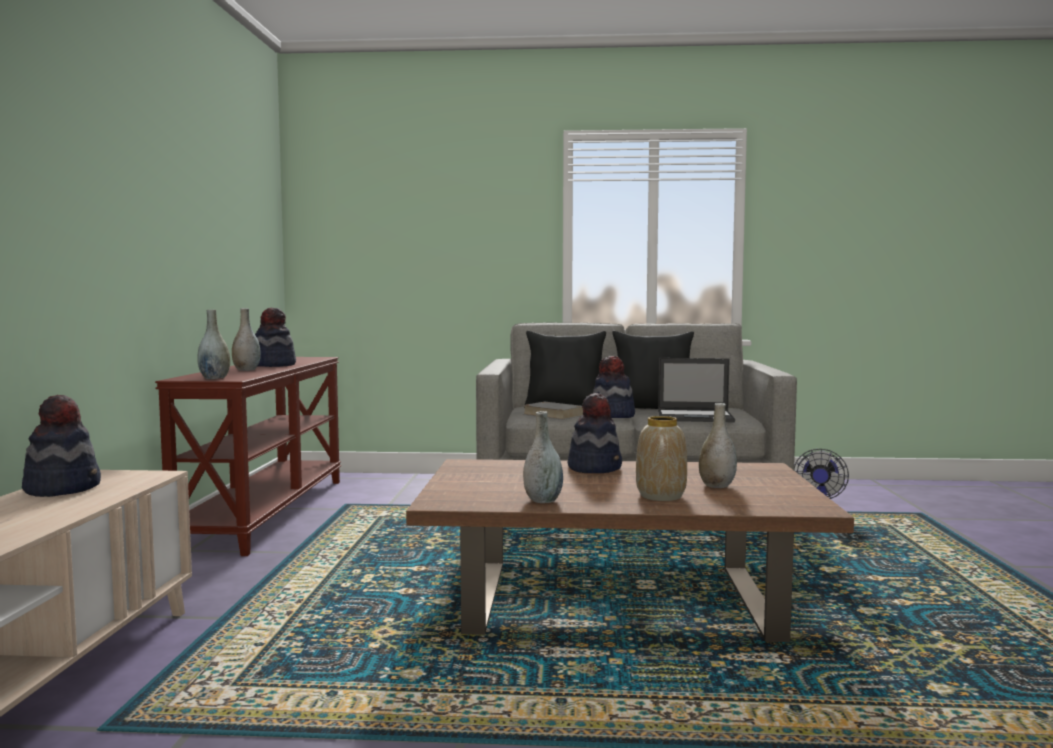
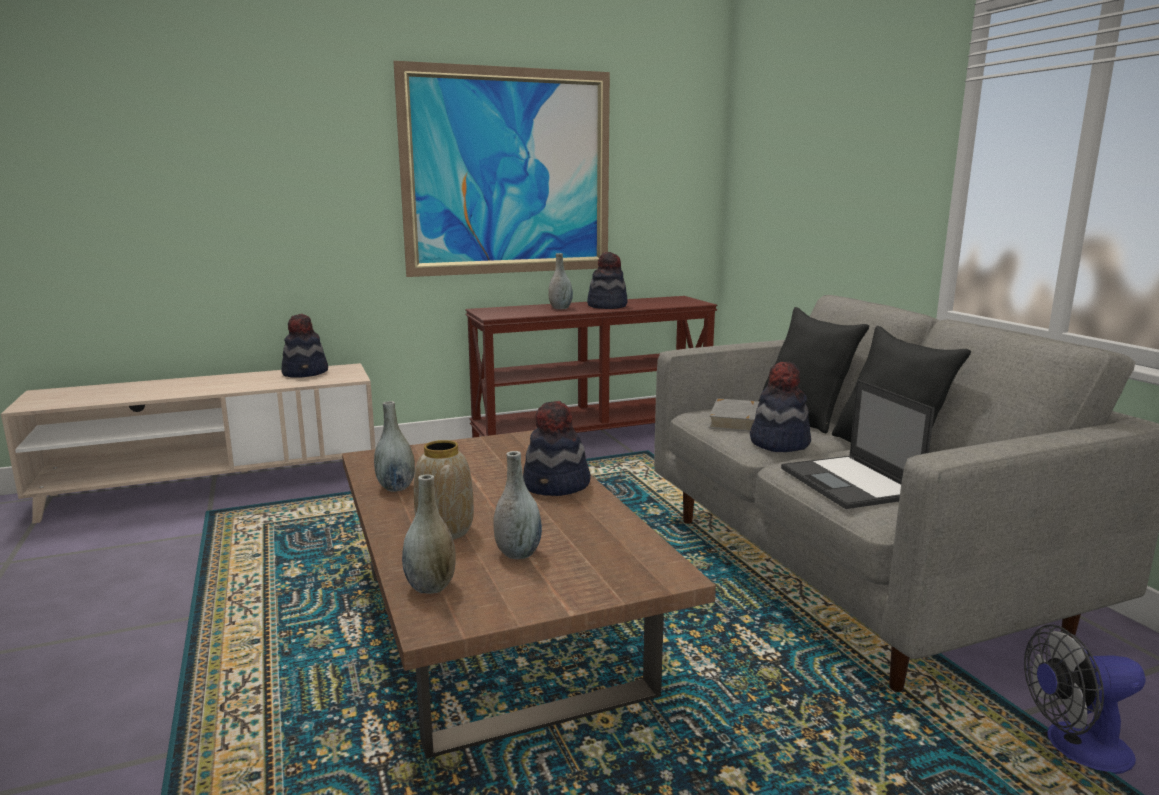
camera: 65 degrees right, 10 degrees up
(174, 216) = (509, 173): none -> picture
(214, 378) = (492, 313): grey vase -> grey vase (430, 587)

